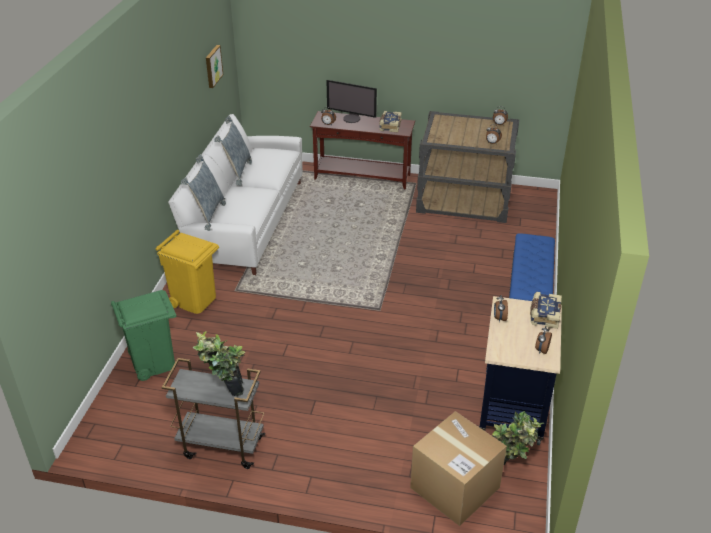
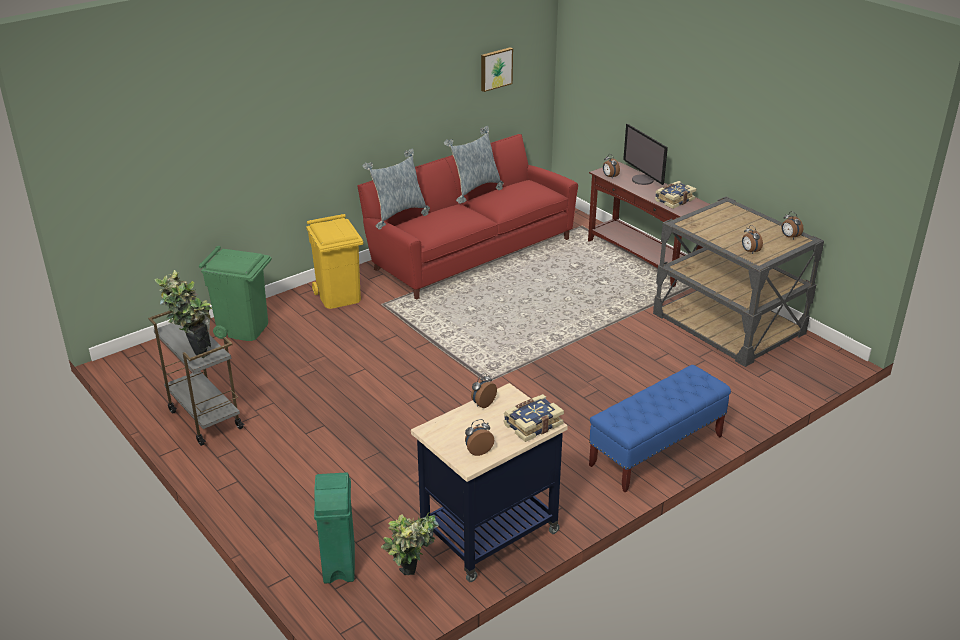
camera: 40 degrees right, 5 degrees down
(245, 222) = (470, 252): white sofa -> red sofa
(455, 487) = (339, 565): cardboard box -> green trash can

